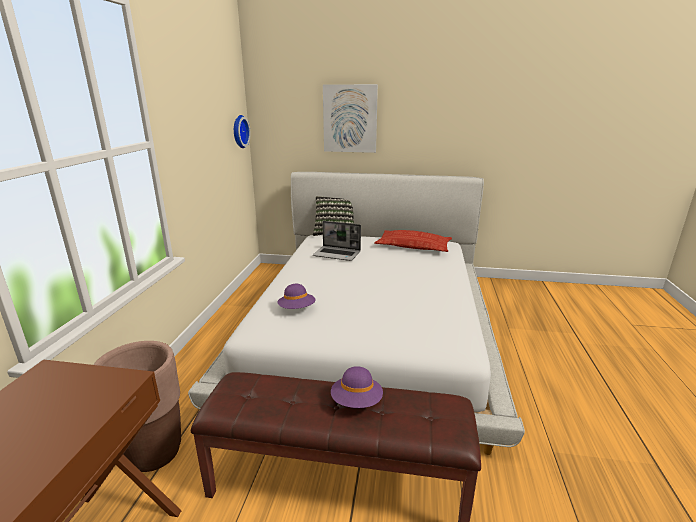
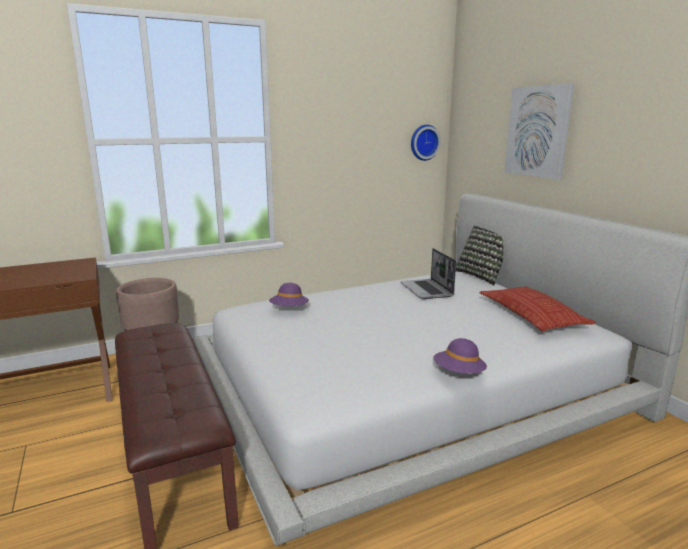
camera: 55 degrees right, 5 degrees down
(356, 402) = (172, 375): purple hat -> purple hat (458, 373)

